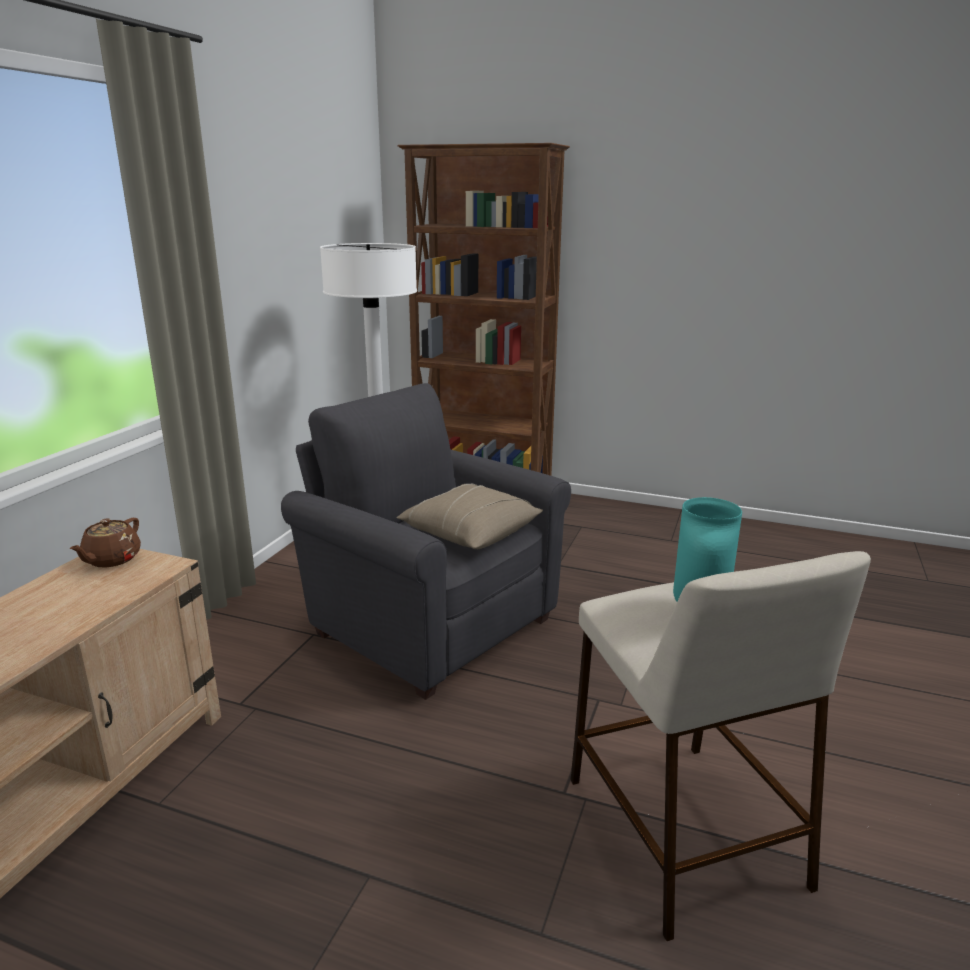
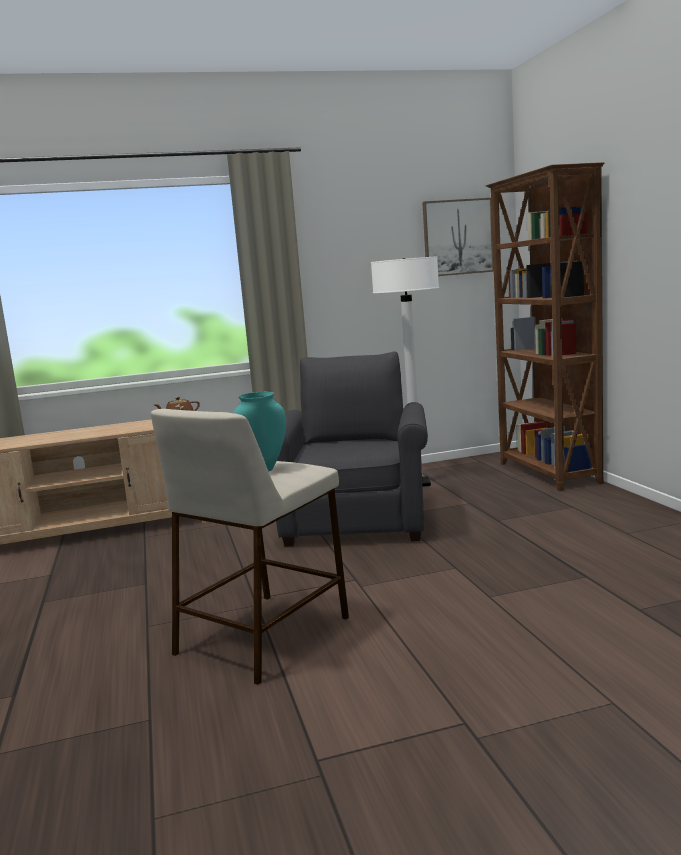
camera: 55 degrees right, 10 degrees down
(343, 209) = (458, 237): none -> picture
(470, 533) = (357, 451): beige pillow -> none

